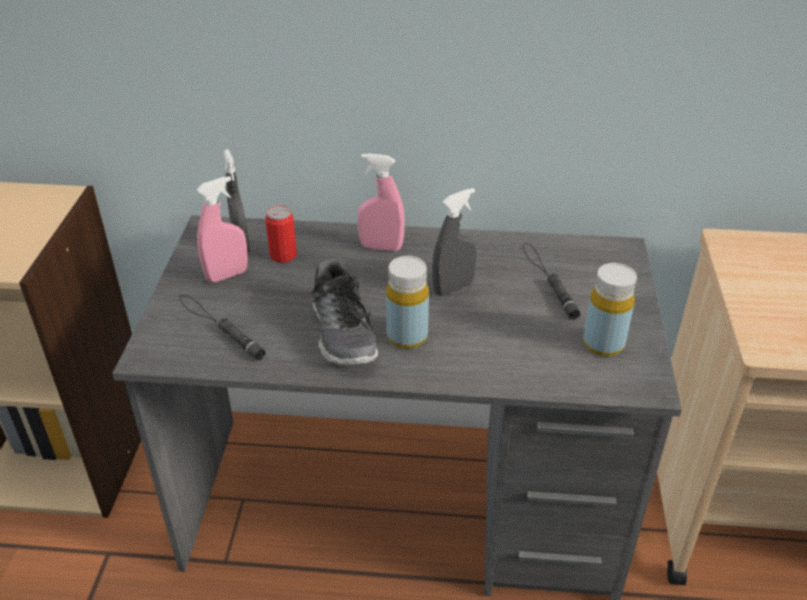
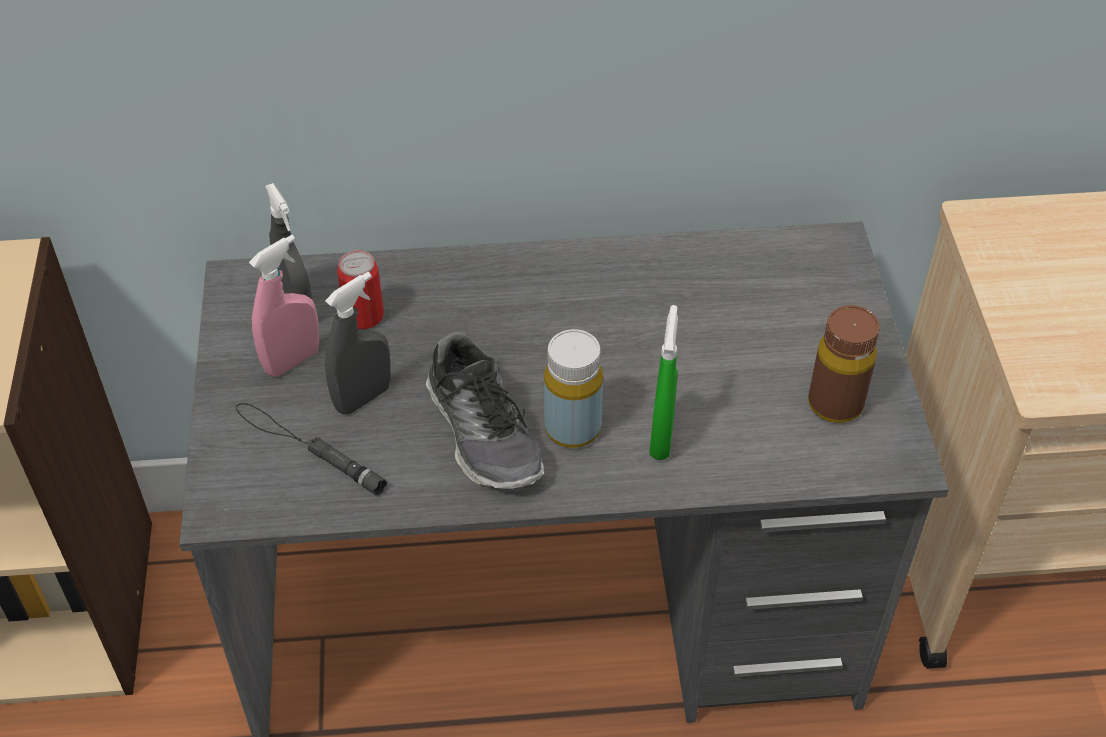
camera: 10 degrees left, 10 degrees up
(381, 247) = (501, 284): pink spray bottle -> none
(453, 288) = (618, 341): grey spray bottle -> grey spray bottle (363, 398)
(470, 349) = (661, 437): none -> green spray bottle
(548, 280) = (745, 310): black flashlight -> none
(603, 344) = (835, 404): yellow bottle -> brown bottle

